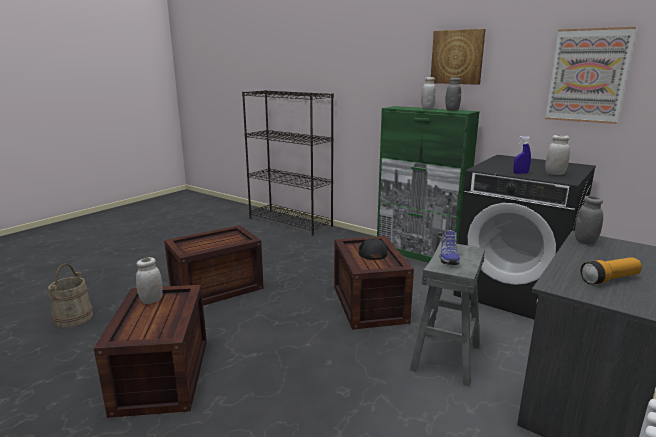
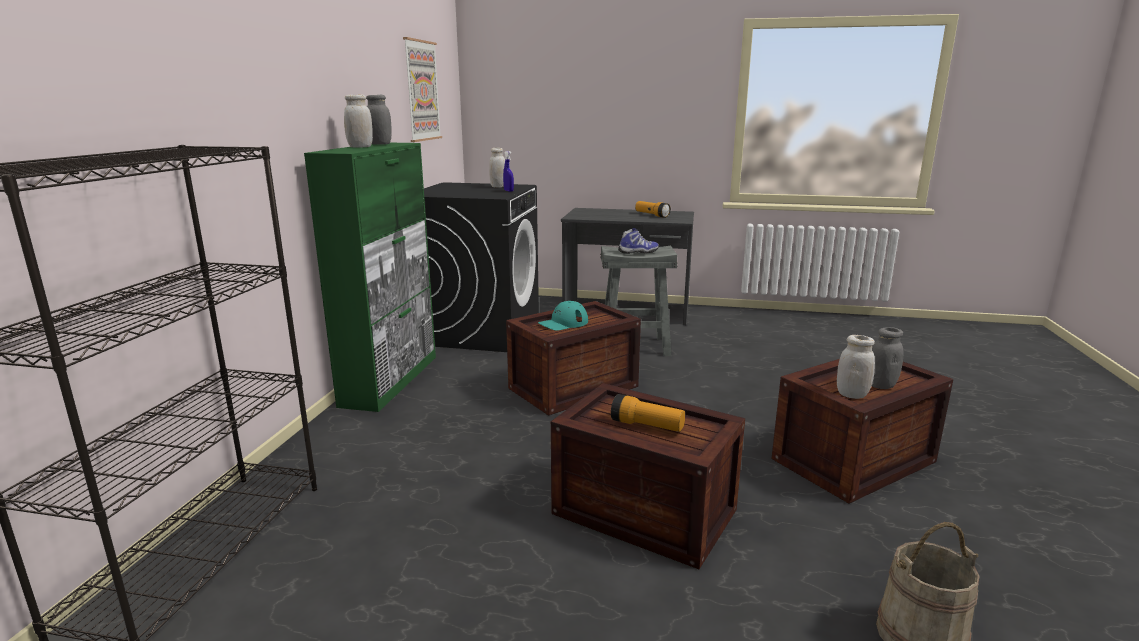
camera: 115 degrees left, 0 degrees up
(211, 241) = (647, 426): none -> flashlight
(371, 252) = (563, 323): black cap -> turquoise cap
(457, 57) = (344, 63): picture -> none
(585, 241) = (585, 217): grey jar -> grey jar (881, 385)

